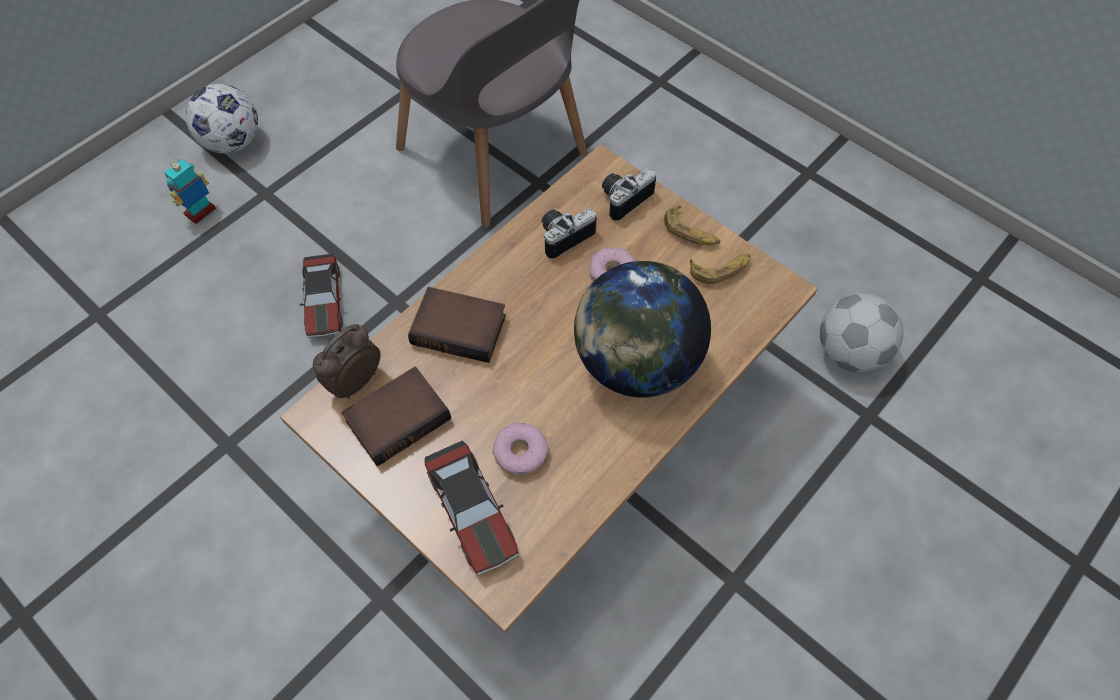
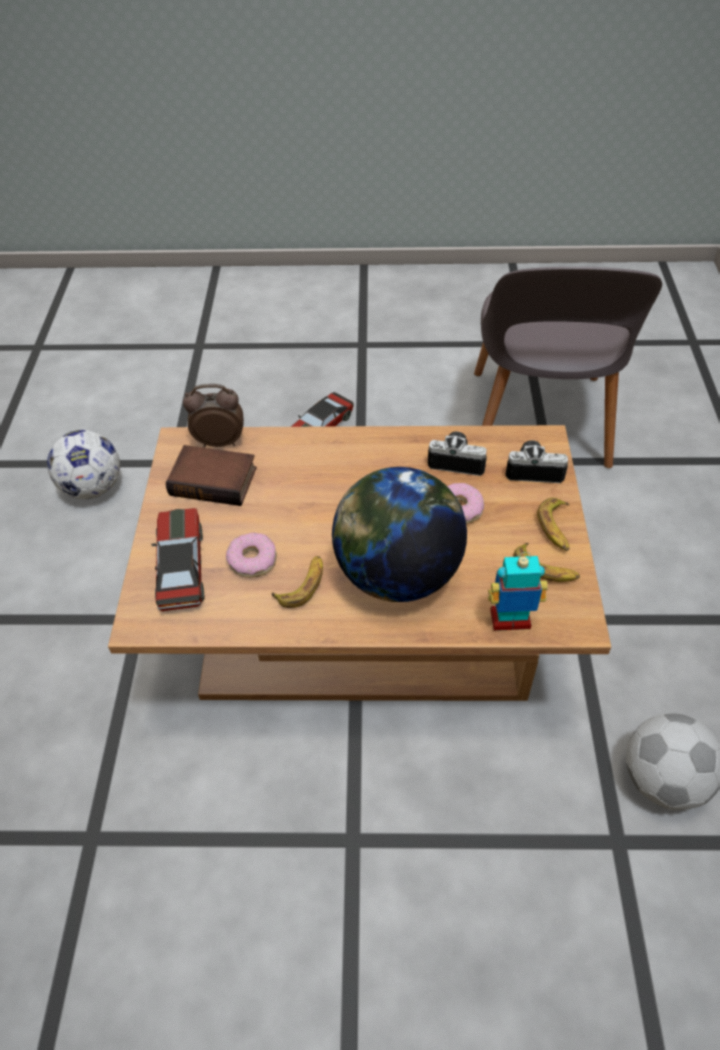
camera: 50 degrees right, 10 degrees down
(201, 212) = (314, 330): toy robot -> toy robot (510, 621)
(233, 143) = (379, 305): football -> football (93, 488)
(461, 328) = (317, 462): book -> none
(472, 512) = (181, 566): toy car -> toy car turned 150 degrees clockwise
(582, 435) = (302, 585): none -> banana

